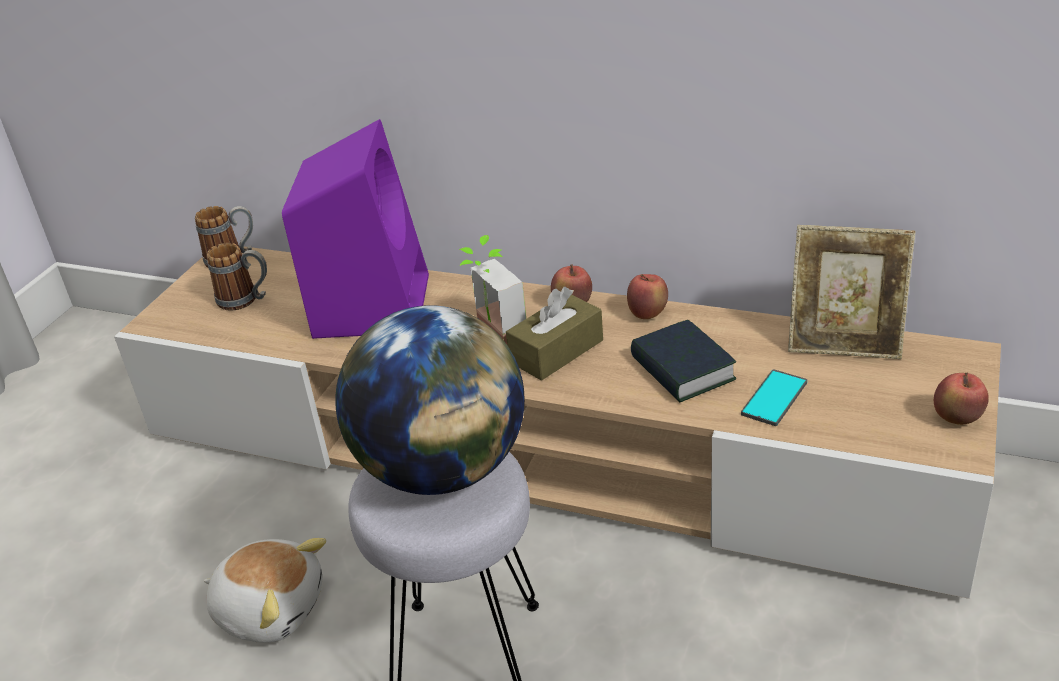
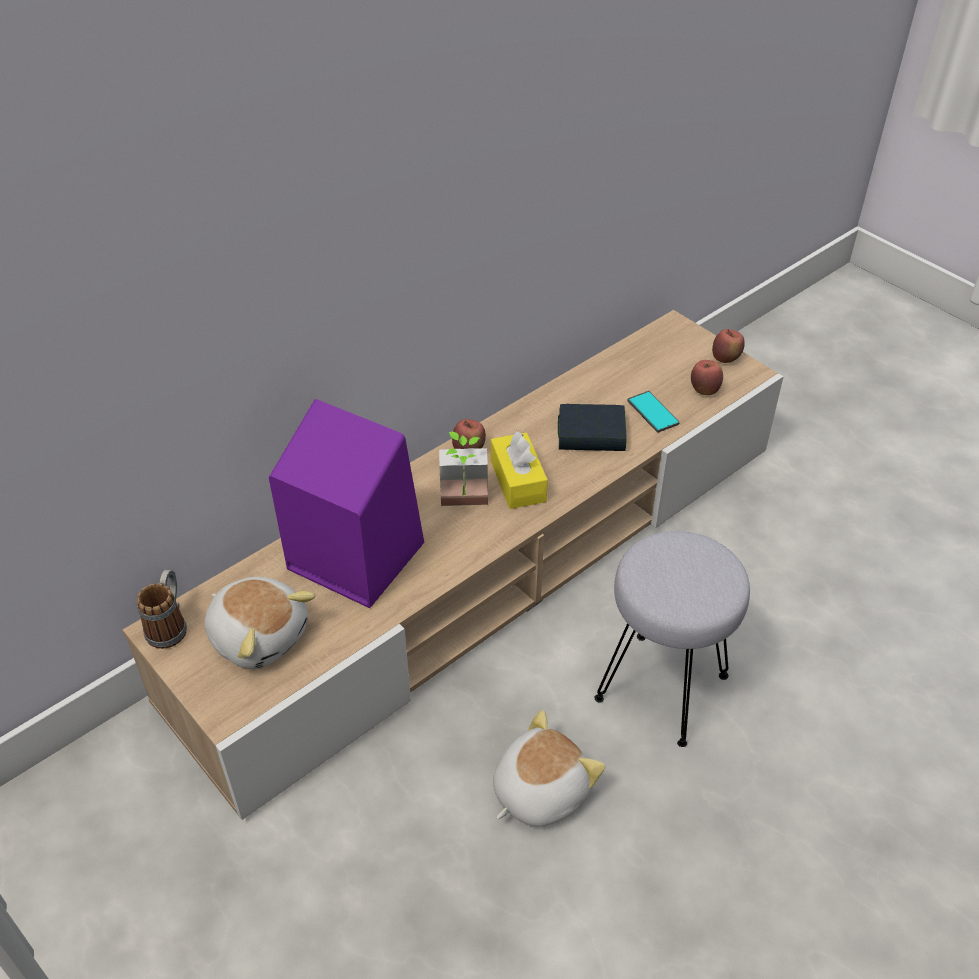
camera: 65 degrees left, 10 degrees up
(246, 300) = (259, 635): mug -> plush toy
(443, 470) = (674, 566): globe -> none
(556, 351) = (518, 481): brown tissue box -> yellow tissue box
(647, 314) = (515, 422): apple -> apple (704, 390)
(844, 344) = (624, 360): picture frame -> none

